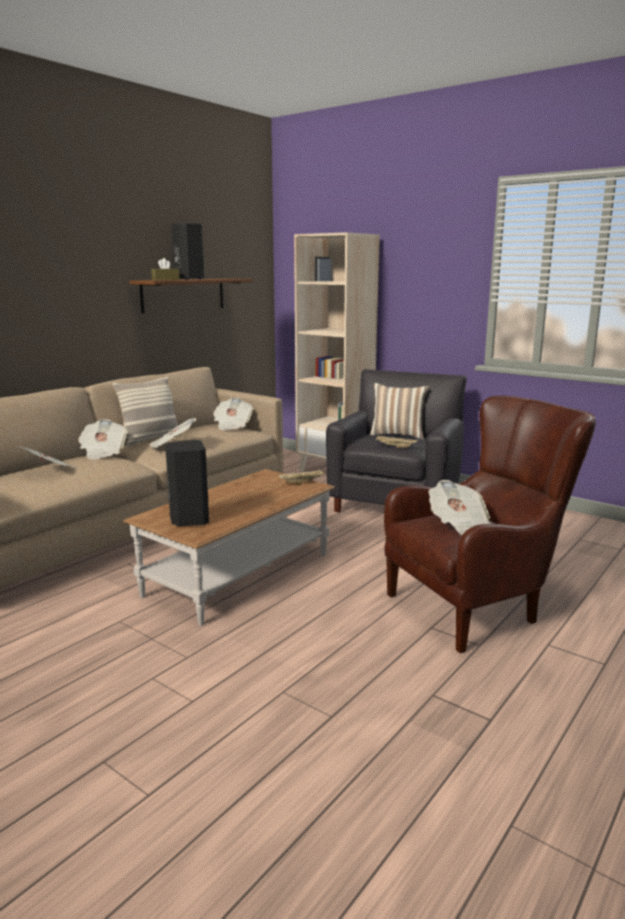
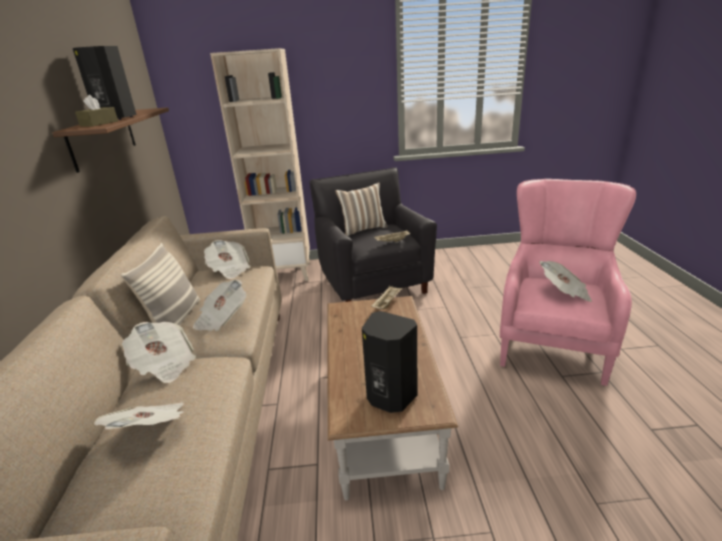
camera: 40 degrees left, 10 degrees up
(479, 606) = (552, 342): brown armchair -> pink armchair

